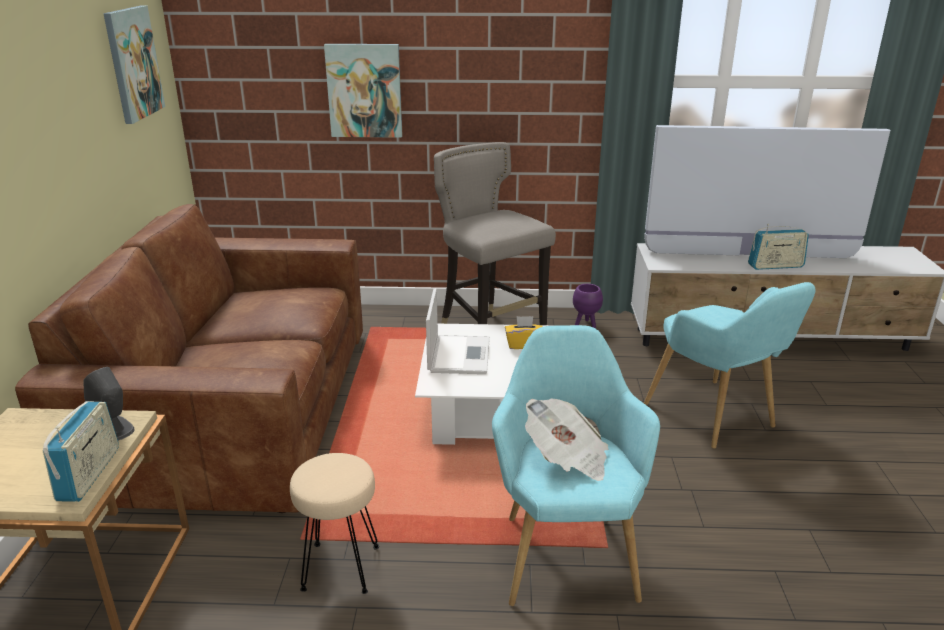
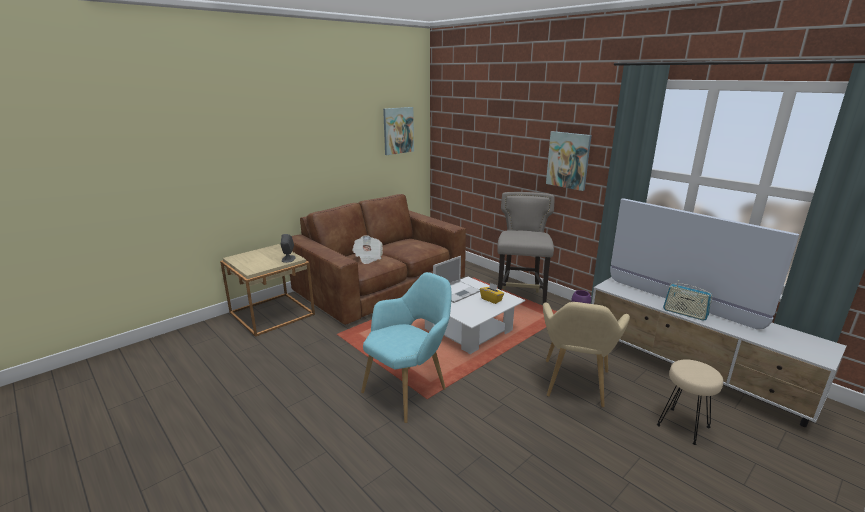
camera: 45 degrees right, 5 degrees down
(89, 474) = (264, 267): radio -> none
(341, 566) = (334, 348): beige stool -> beige stool (683, 425)
(364, 90) = (496, 156): picture -> picture (568, 160)
(567, 458) = (399, 334): newspaper -> newspaper (368, 257)
(716, 419) = (575, 386): turquoise armchair -> beige armchair

